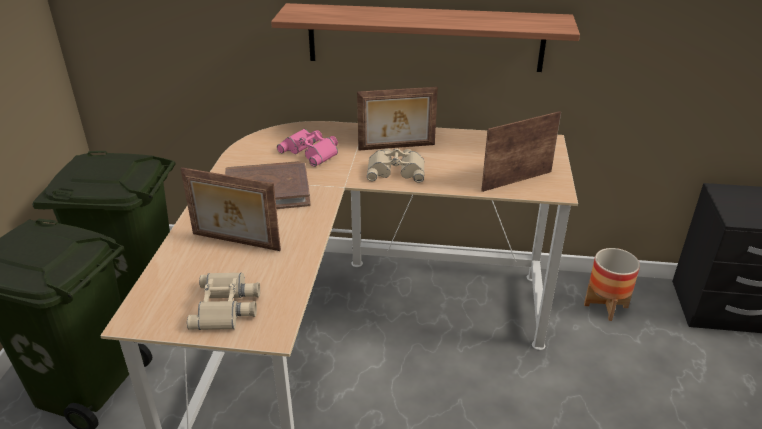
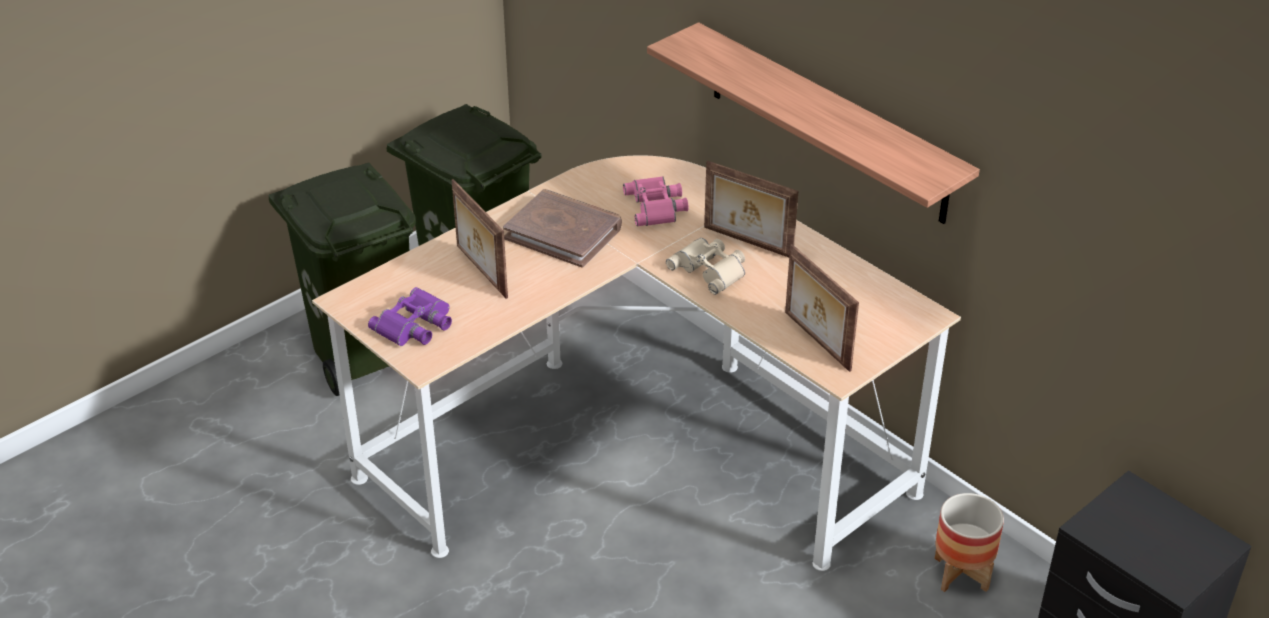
camera: 40 degrees right, 5 degrees up
(227, 306) = (415, 325): beige binoculars -> purple binoculars
(516, 180) = (815, 341): picture frame -> picture frame turned 135 degrees counterclockwise

